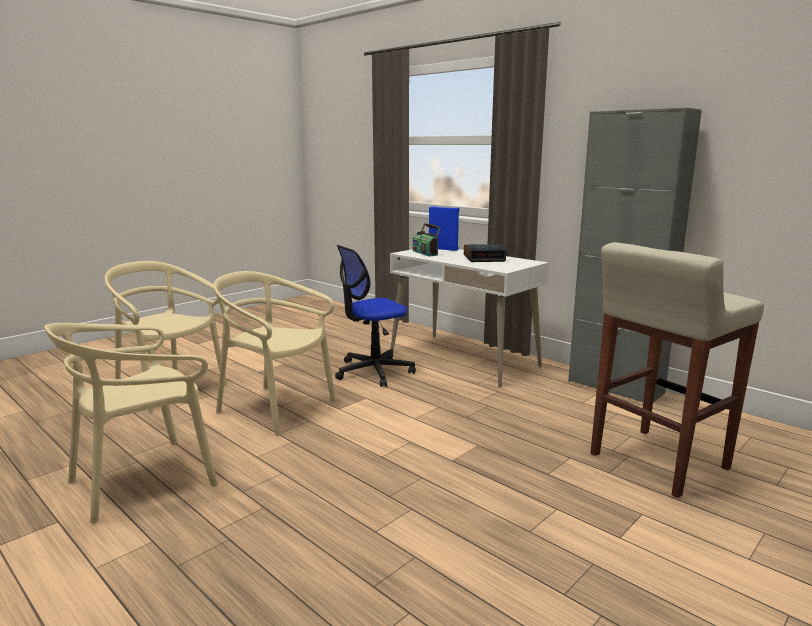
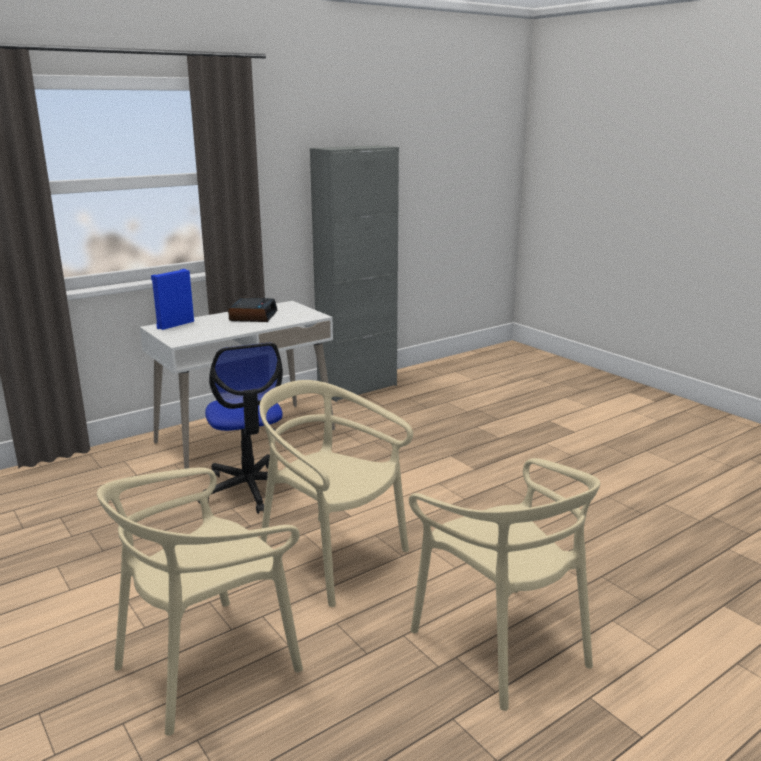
camera: 80 degrees left, 5 degrees up
(276, 408) = (332, 557): beige chair -> beige chair turned 90 degrees clockwise
(425, 253) = (193, 333): radio -> none
(657, 462) = (485, 402): beige stool -> none

